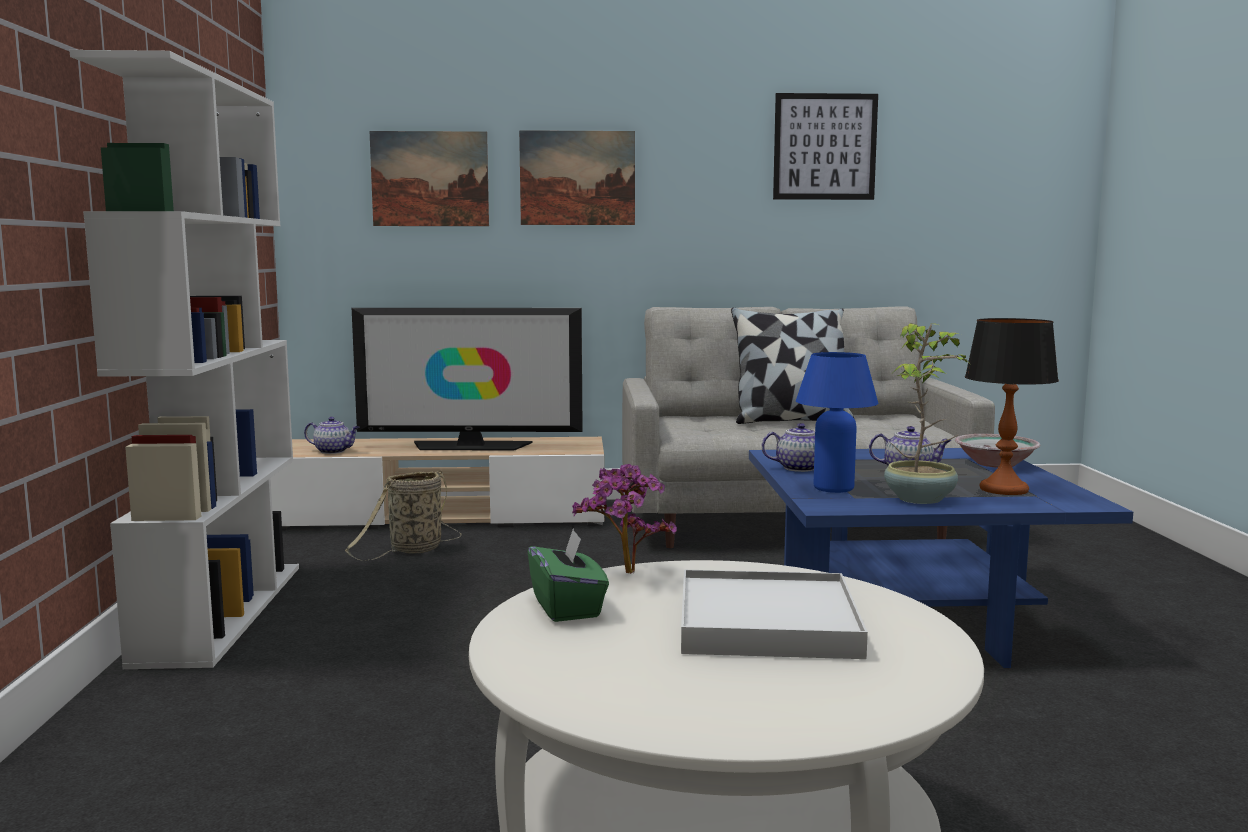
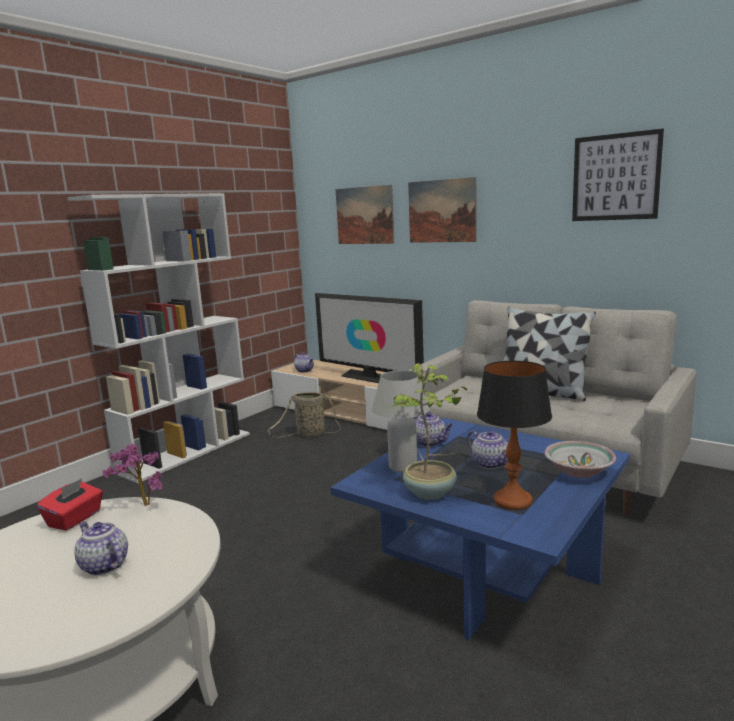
camera: 40 degrees right, 5 degrees up
(567, 607) = (75, 519): green tissue box -> red tissue box
(766, 623) = (103, 565): white tray -> teapot
(833, 488) = (403, 467): blue table lamp -> white table lamp

